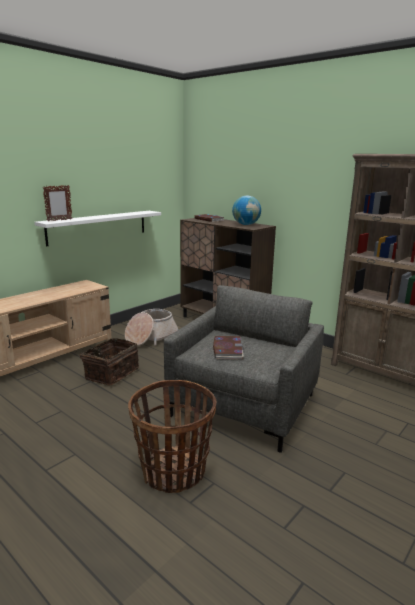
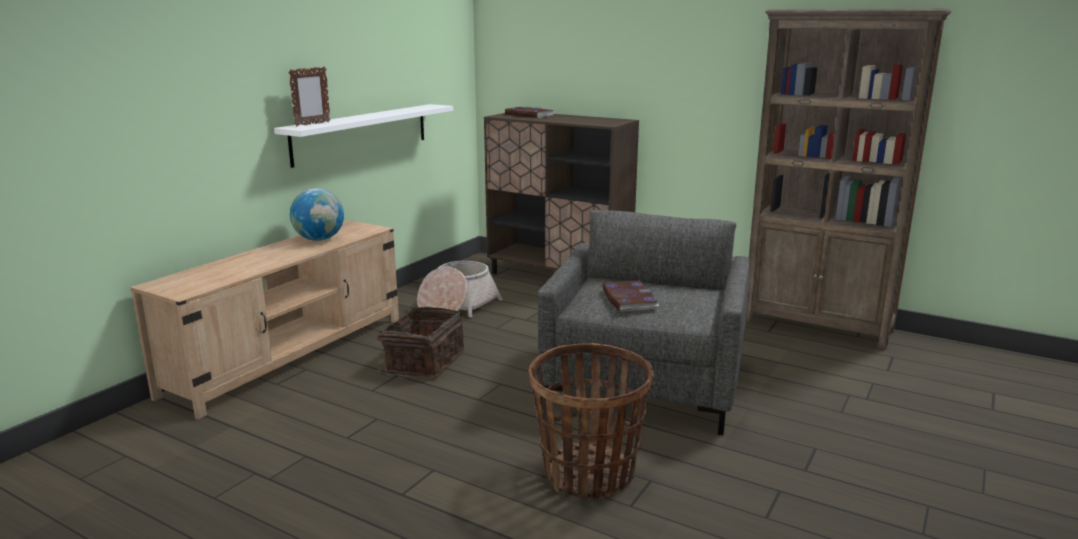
camera: 10 degrees left, 0 degrees up
(246, 224) = (594, 120): globe -> globe (319, 239)

